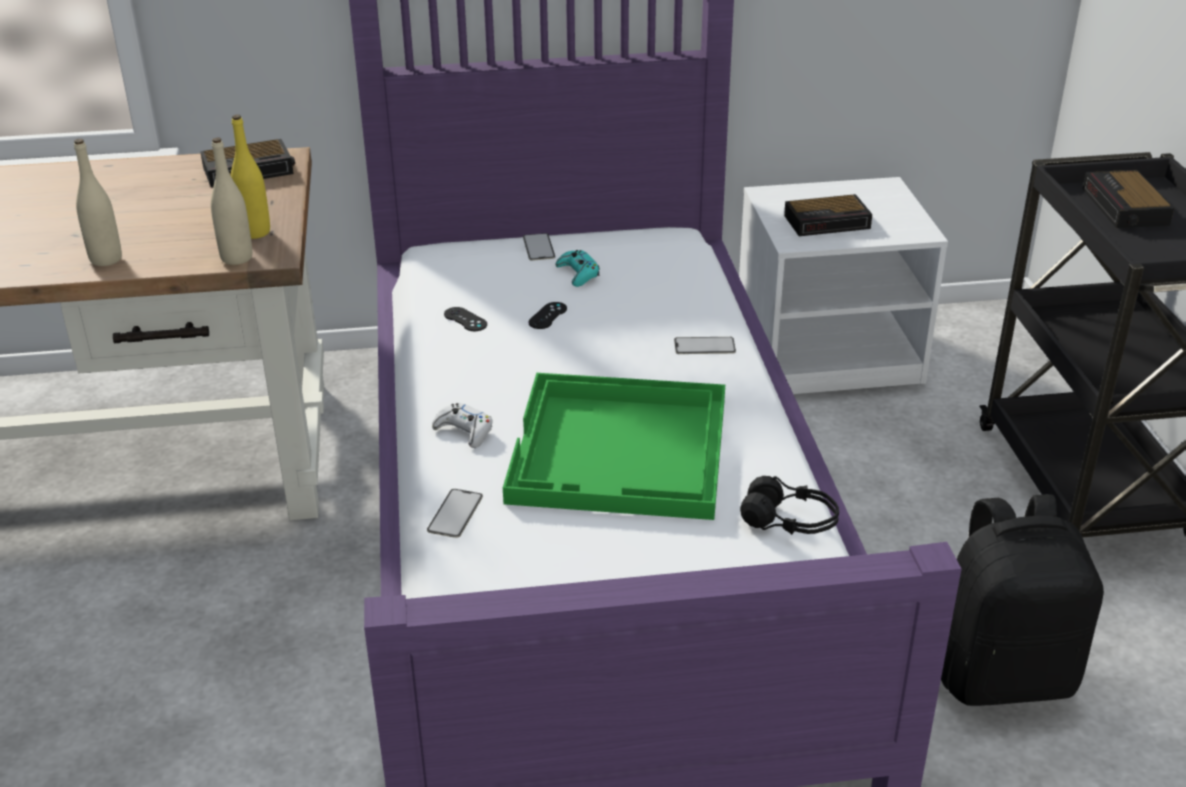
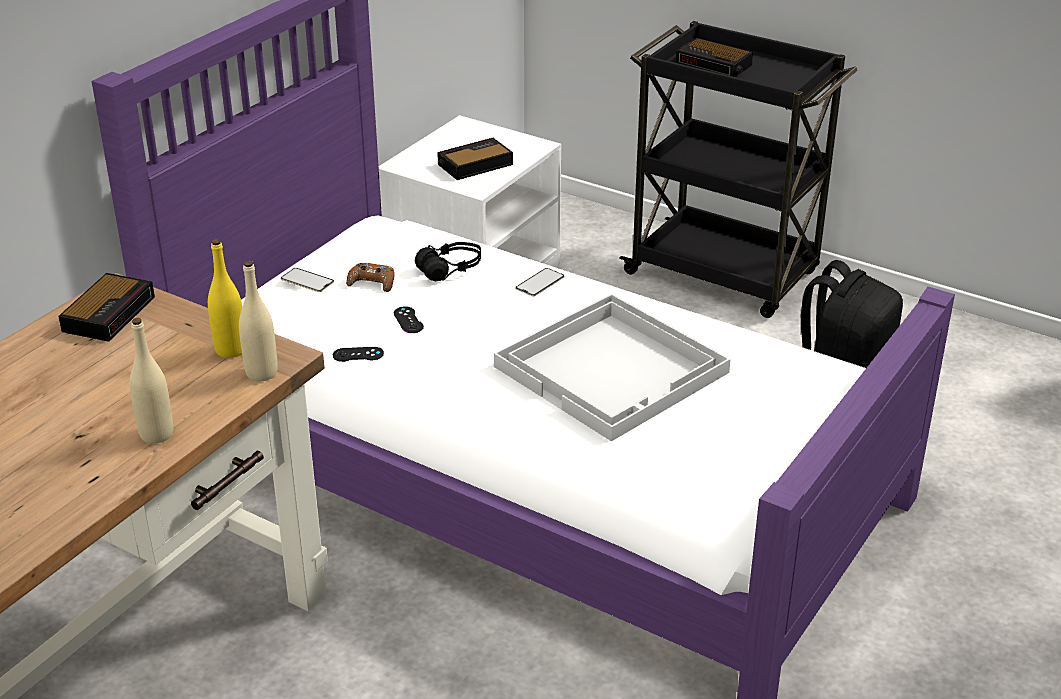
camera: 50 degrees left, 0 degrees up
(455, 513) = (596, 465): phone -> none
(464, 431) = (504, 419): white game controller -> none
(578, 274) = (372, 283): turquoise game controller -> brown game controller
(621, 451) = (613, 369): green tray -> white tray
(789, 522) = (763, 348): black headphones -> black headphones (450, 269)
(829, 222) = (474, 165): alarm clock -> alarm clock turned 150 degrees counterclockwise

